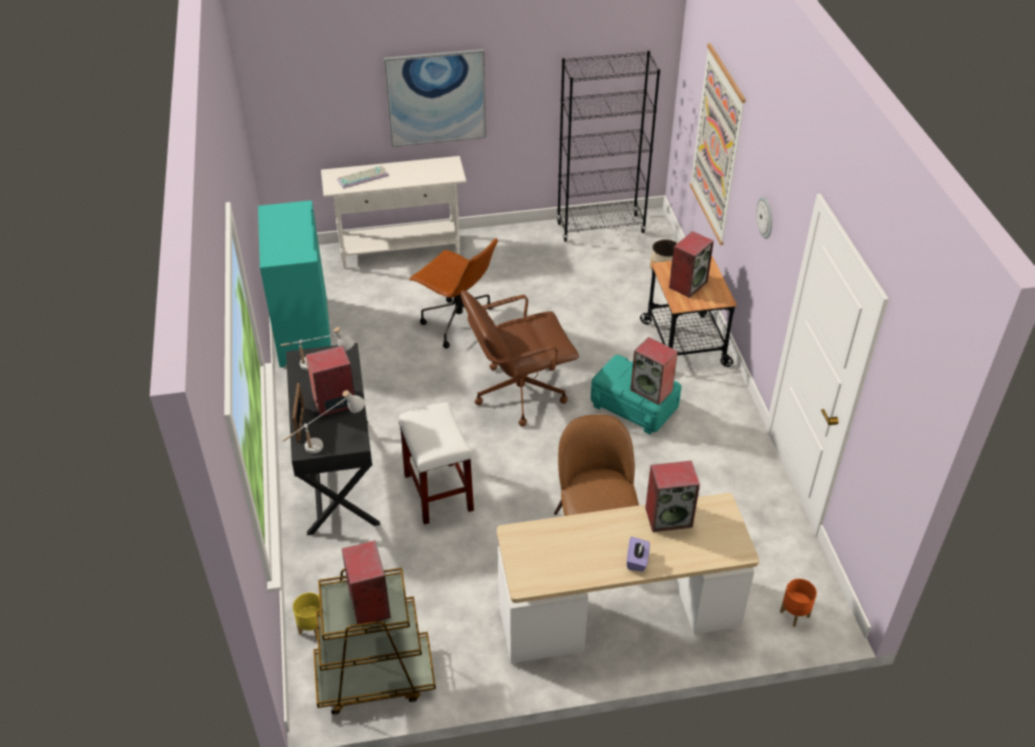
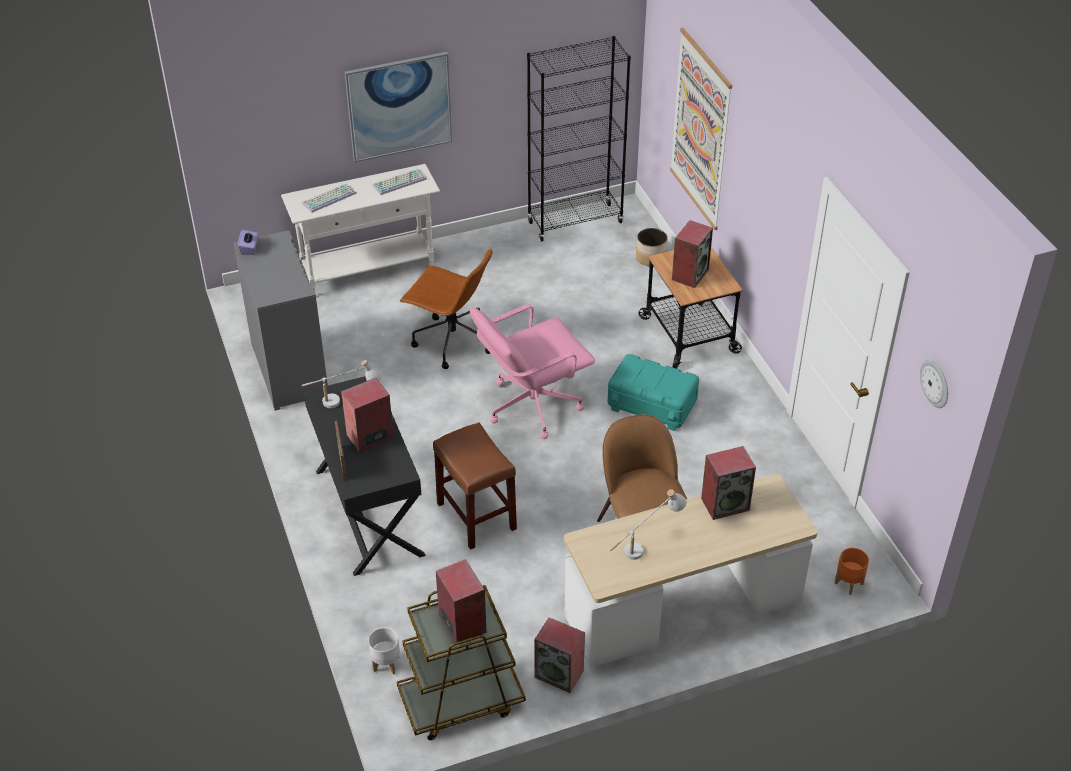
camera: 10 degrees left, 0 degrees up
(302, 331) = (288, 369): turquoise cabinet -> grey cabinet
(312, 628) = (385, 664): yellow planter -> white planter
(327, 442) = (374, 477): white table lamp -> white table lamp (645, 546)
(431, 169) = (399, 181): none -> keyboard
(439, 493) = (477, 516): white stool -> brown stool
(518, 392) = (532, 405): brown office chair -> pink office chair
(637, 560) = (705, 548): purple tissue box -> purple tissue box (249, 248)
(652, 390) = (671, 386): speaker -> speaker (560, 673)
(765, 217) = (766, 200): wall clock -> wall clock (935, 383)

